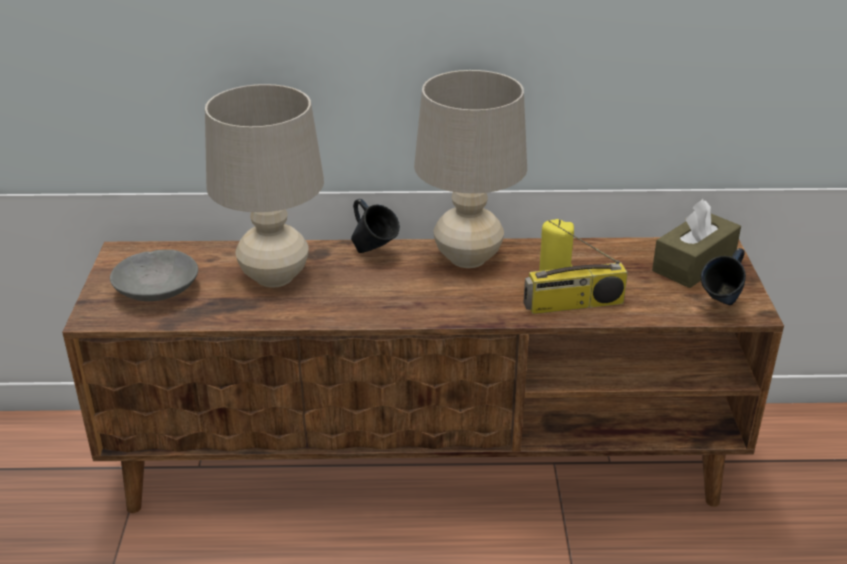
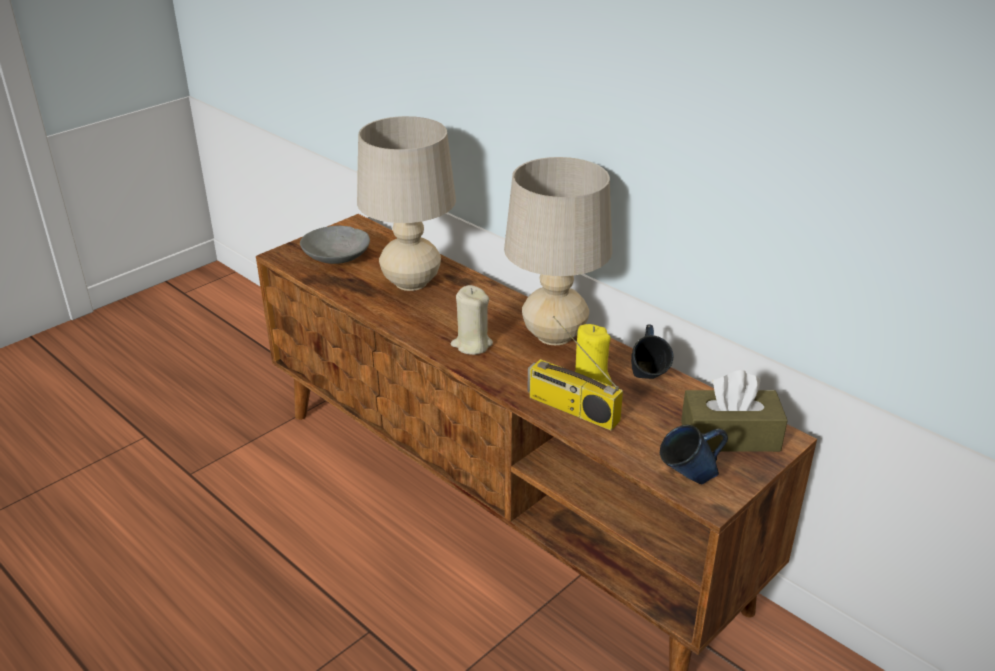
camera: 45 degrees right, 0 degrees up
(374, 253) = (497, 299): blue mug -> blue mug (647, 382)
(418, 299) = (471, 344): none -> beige candle

